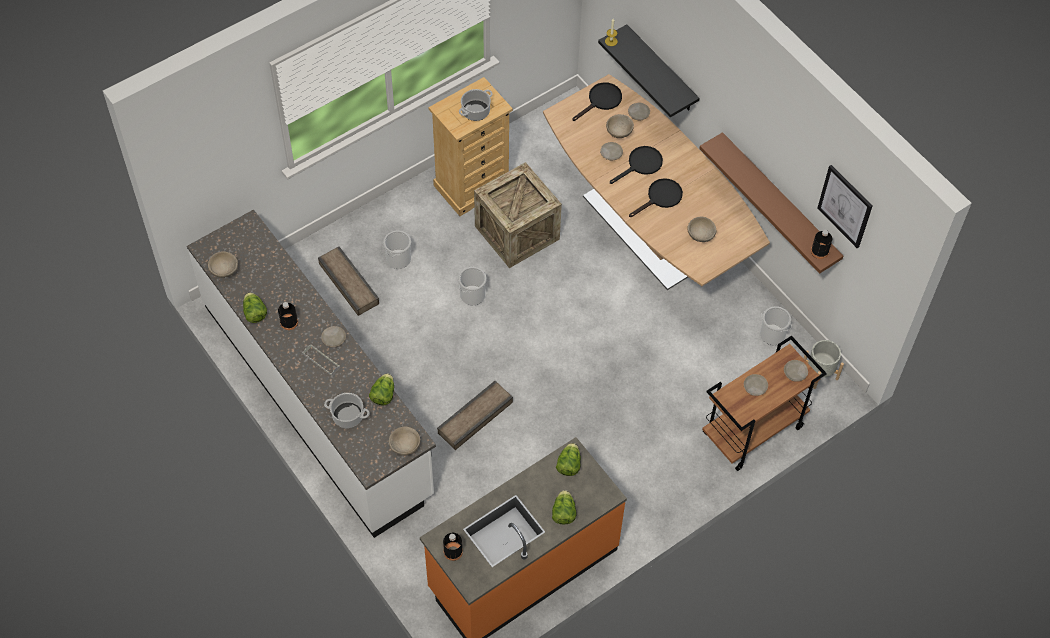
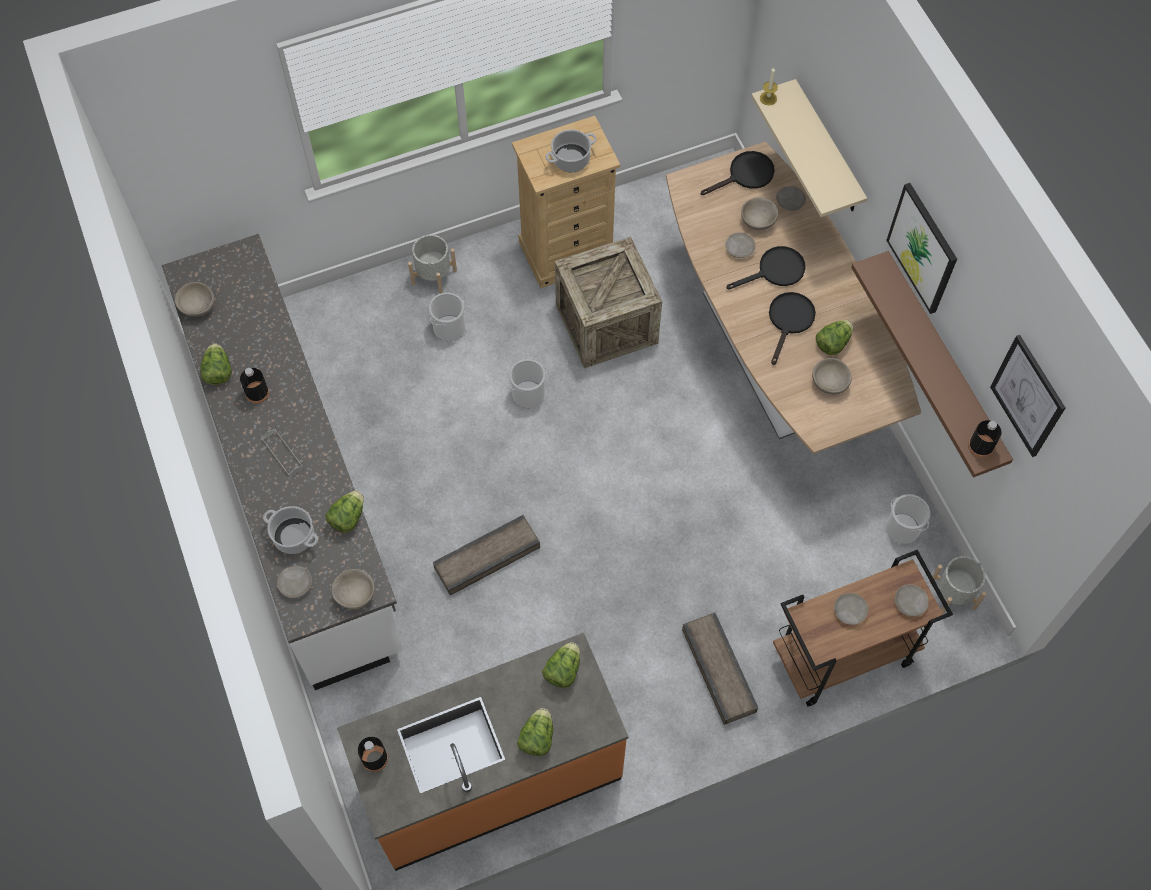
camera: 15 degrees right, 5 degrees up
(334, 339) = (307, 427): beige plate -> beige plate (296, 584)
(349, 283) = (380, 347): crate -> crate (720, 669)
(376, 223) = (434, 277): none -> grey planter
(661, 70) = (827, 150): black shelf -> beige shelf
(661, 198) = (789, 321): black frying pan -> black frying pan turned 45 degrees counterclockwise
(695, 207) = (833, 343): none -> lettuce
(749, 123) = (923, 248): none -> picture

